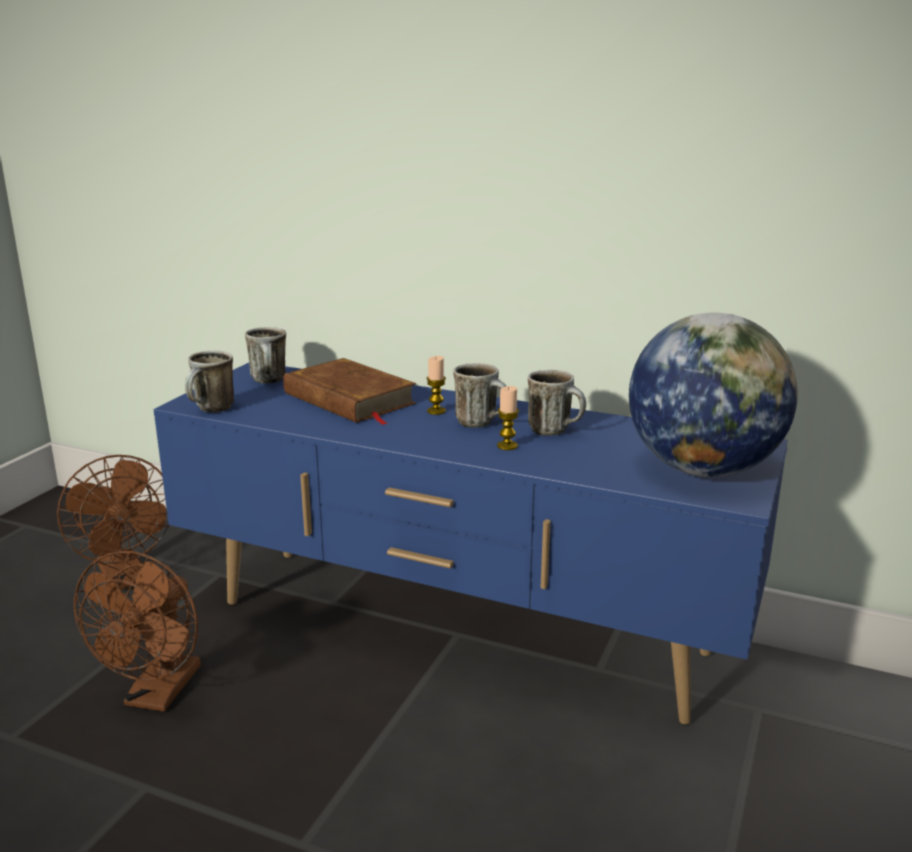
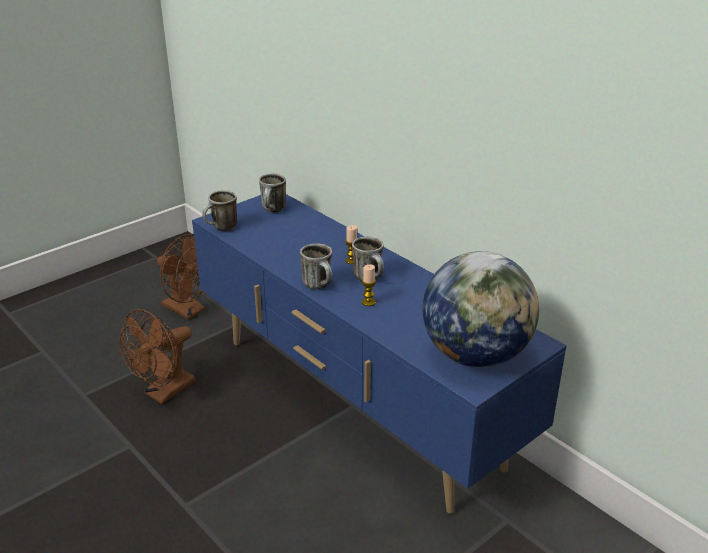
camera: 25 degrees right, 10 degrees up
(126, 579) = (189, 310): brown fan -> brown fan turned 45 degrees counterclockwise
(349, 399) = (307, 237): brown book -> none
(556, 431) = (411, 297): mug -> mug (320, 286)

